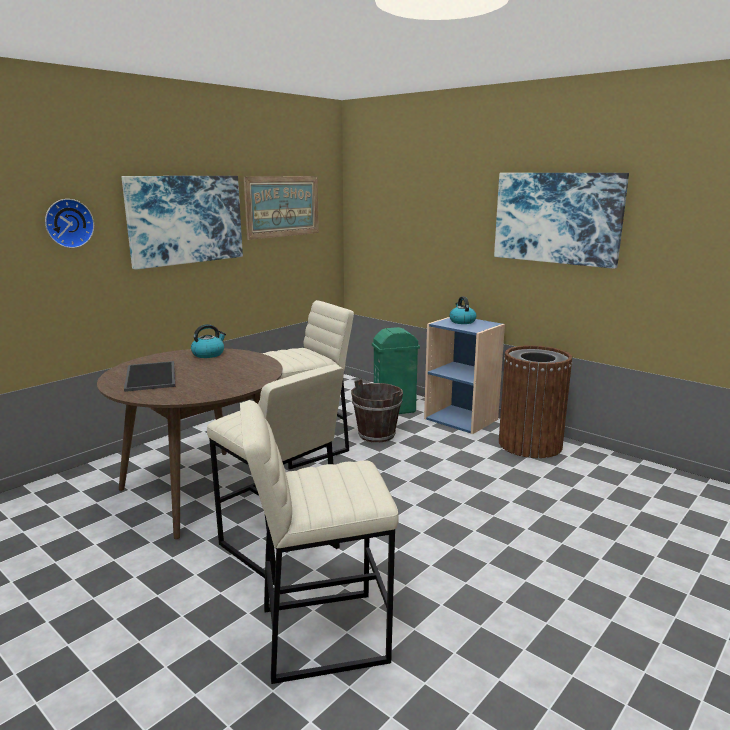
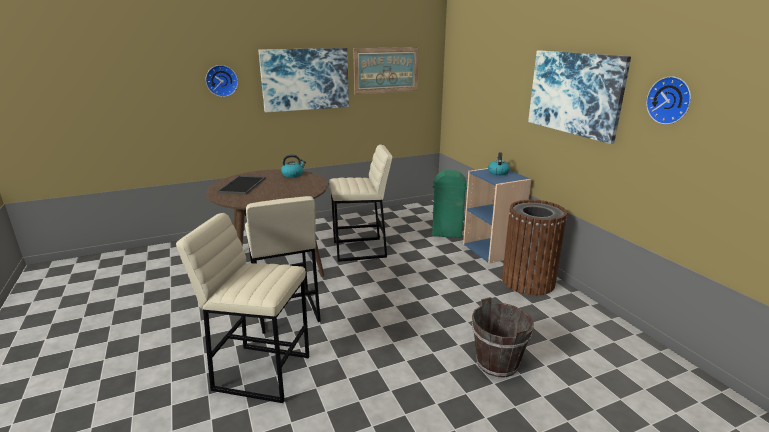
camera: 25 degrees right, 5 degrees up
(377, 435) = (417, 249): brown bucket -> brown bucket (497, 363)
(682, 215) = (670, 100): none -> wall clock

